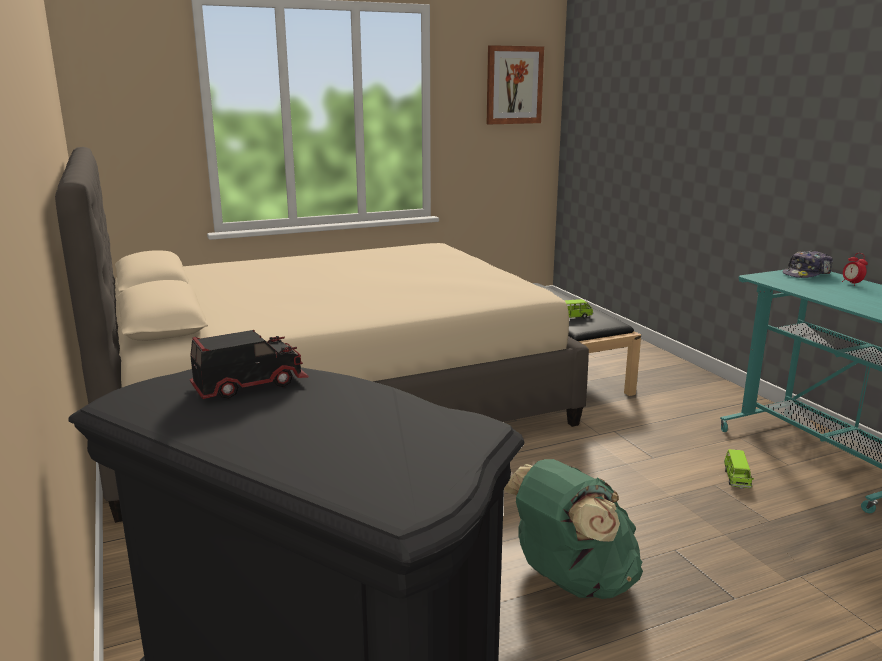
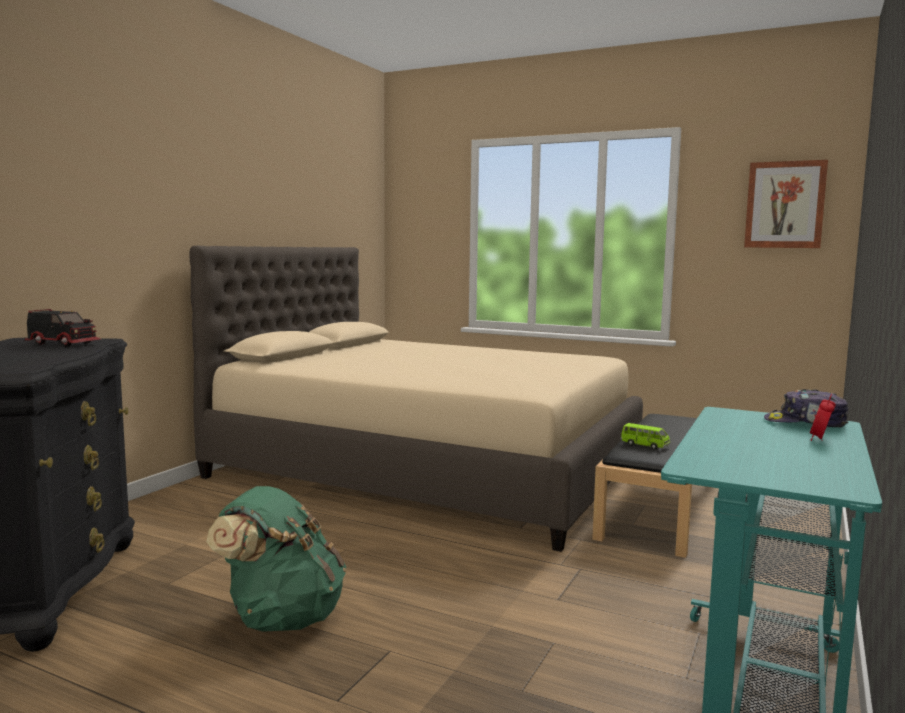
camera: 50 degrees right, 10 degrees down
(736, 479) = (589, 652): green toy car -> none

